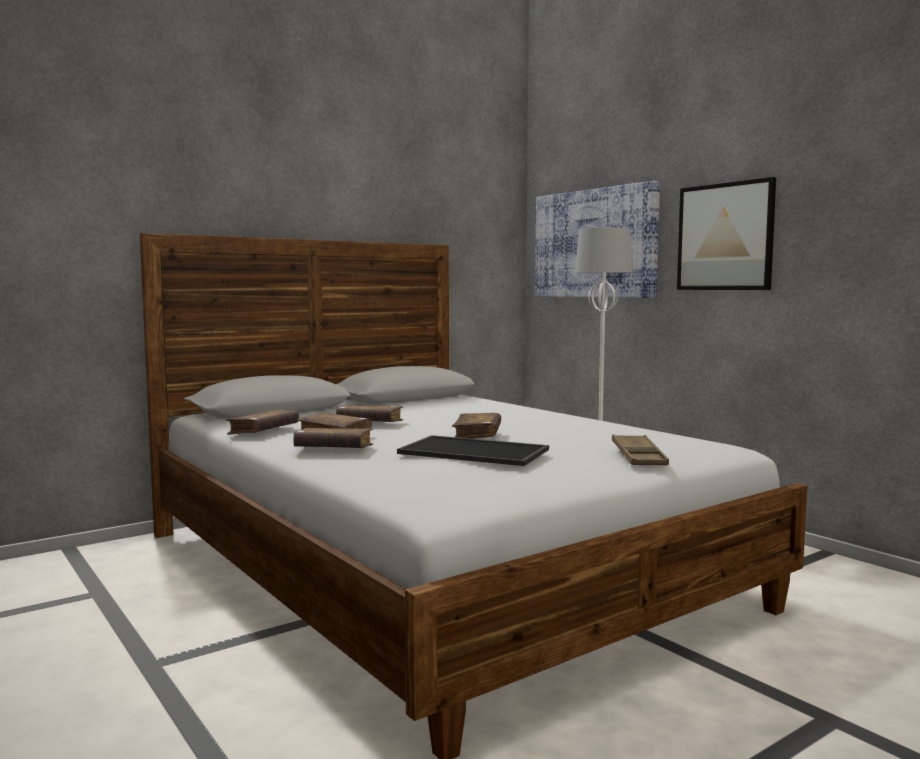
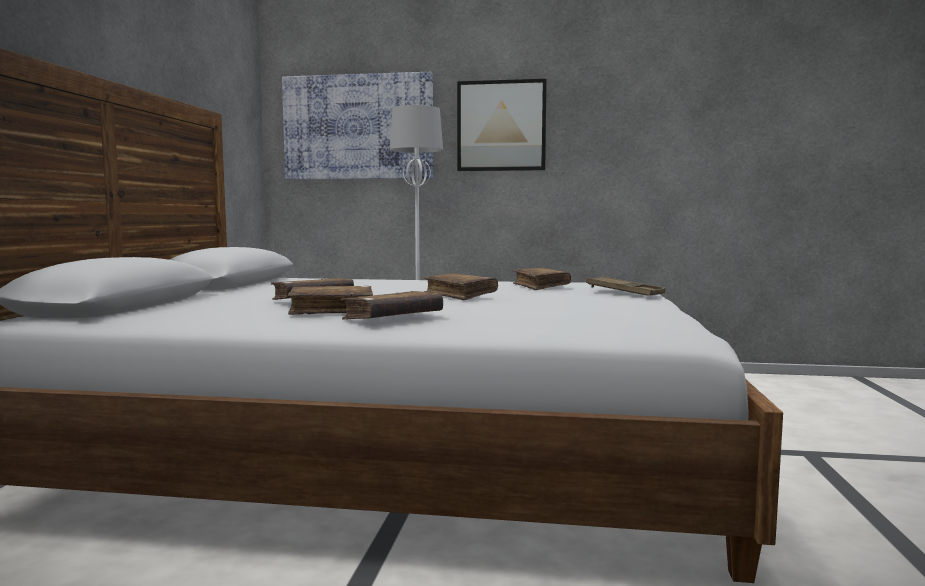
camera: 45 degrees left, 0 degrees up
(263, 431) = (221, 319): brown book -> brown book (540, 286)
(476, 451) = (531, 301): tray -> none

